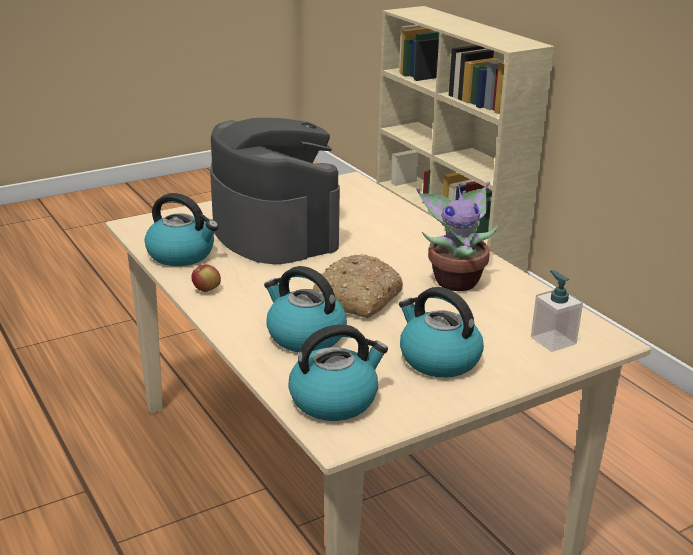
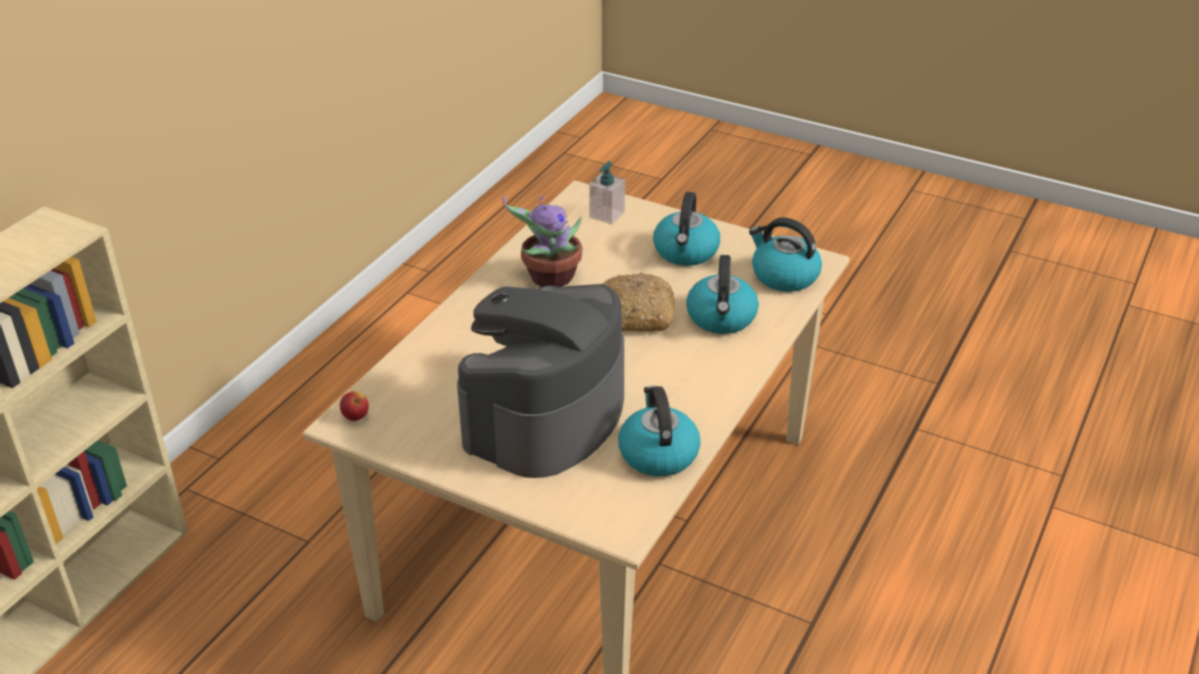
camera: 120 degrees left, 10 degrees up
(206, 290) = (708, 401): apple -> apple (355, 417)

